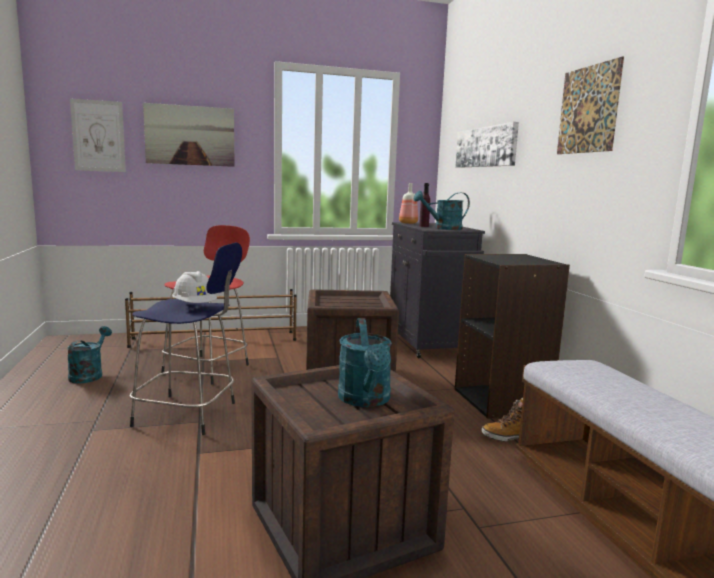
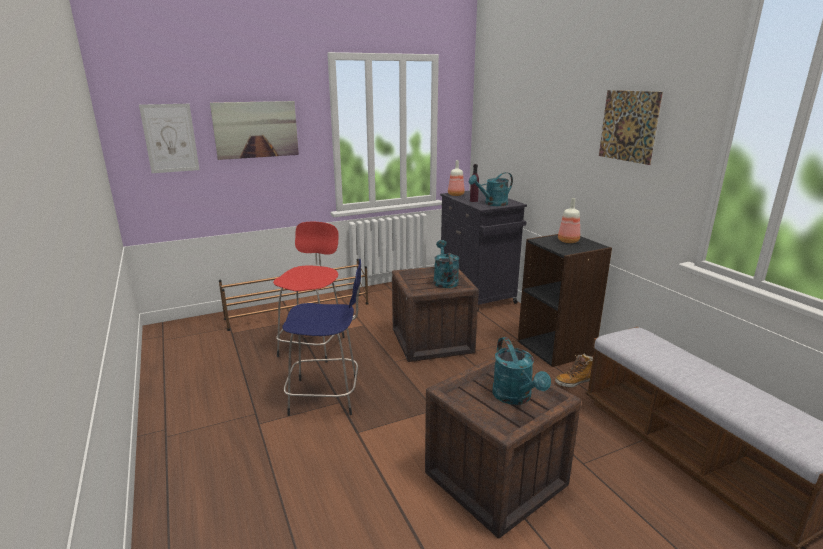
camera: 10 degrees left, 10 degrees up
(89, 375) = (215, 366): turquoise watering can -> turquoise watering can (444, 281)
(195, 306) = (327, 313): white hard hat -> none
(486, 147) = (525, 132): picture -> none
(515, 258) = (568, 241): none -> bottle

